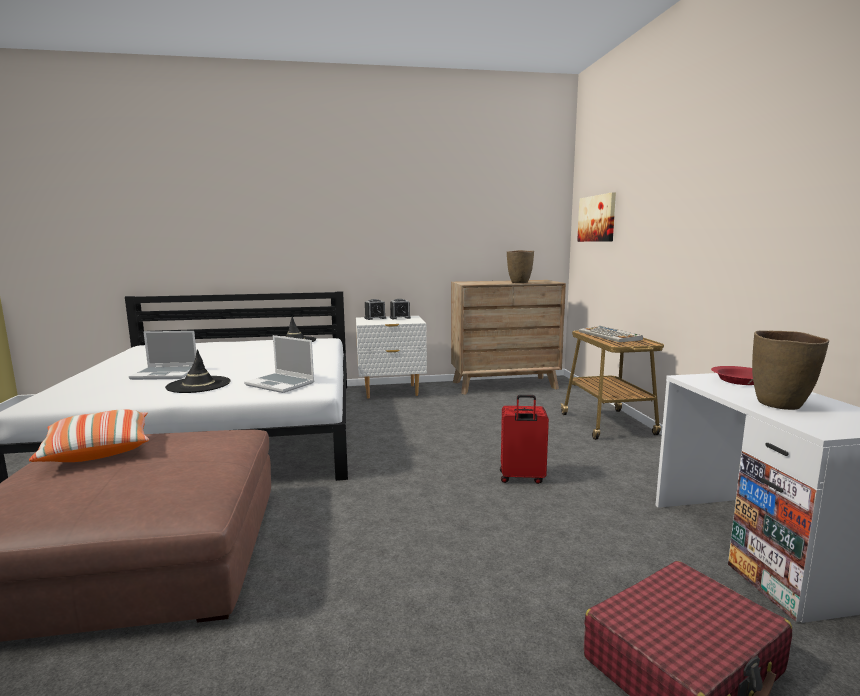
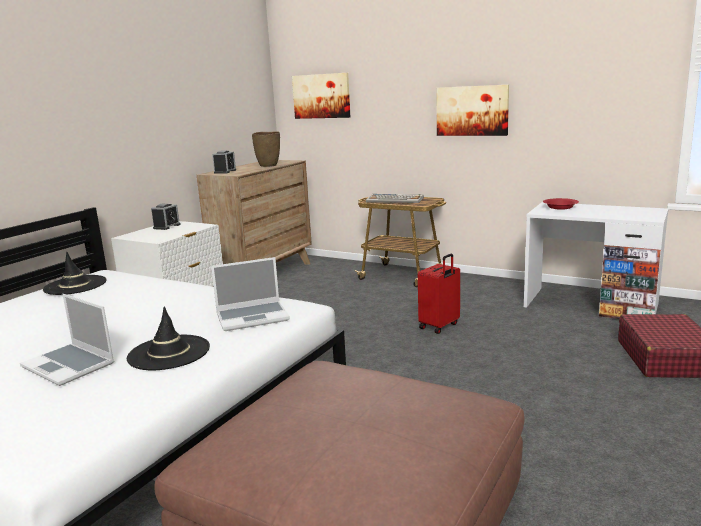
camera: 50 degrees left, 5 degrees up
(97, 450) = (284, 436): pillow -> none
(166, 374) = (70, 365): laptop -> laptop turned 90 degrees clockwise
(375, 318) = (141, 233): alarm clock -> alarm clock (225, 171)
(708, 235) = (472, 111): none -> picture
(781, 404) = (607, 213): brown vase -> none

